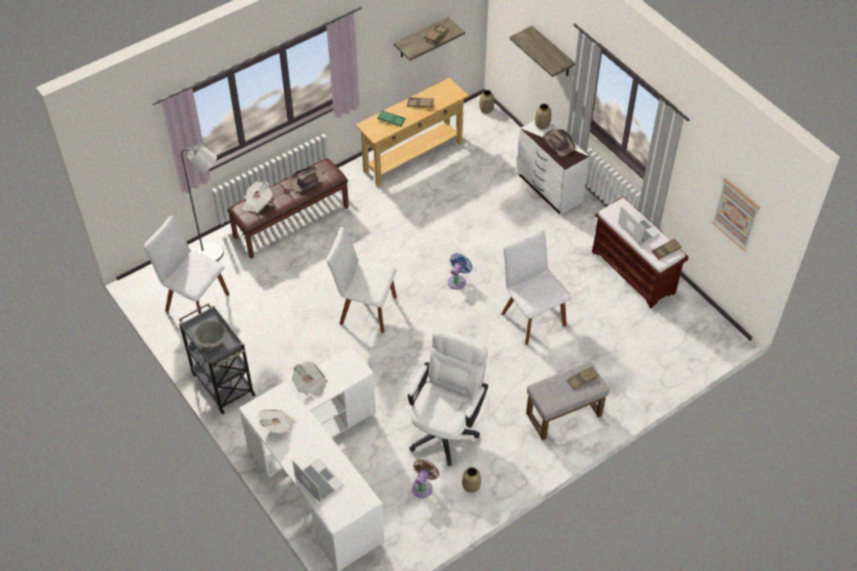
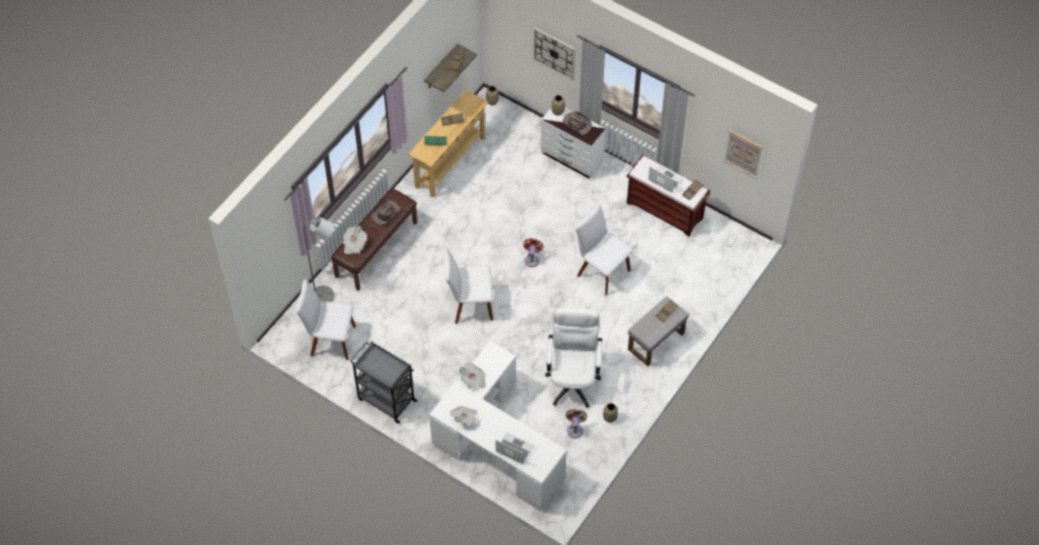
camera: 20 degrees left, 5 degrees up
(212, 342) = (384, 370): grey bowl -> none
(457, 280) = (532, 259): blue fan -> red fan
(552, 52) = (554, 53): shelf -> wall clock

